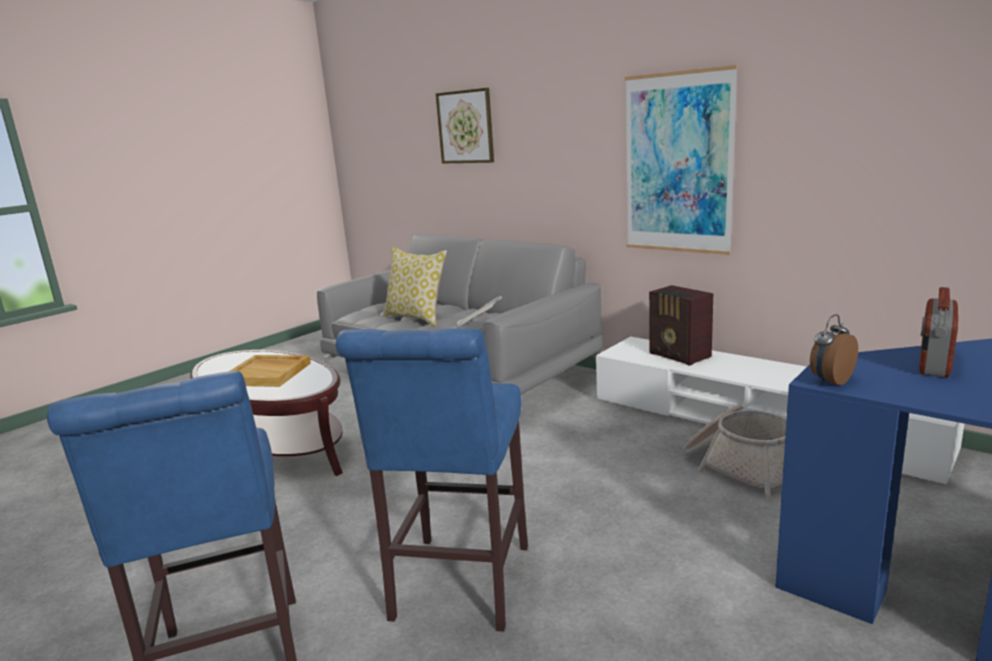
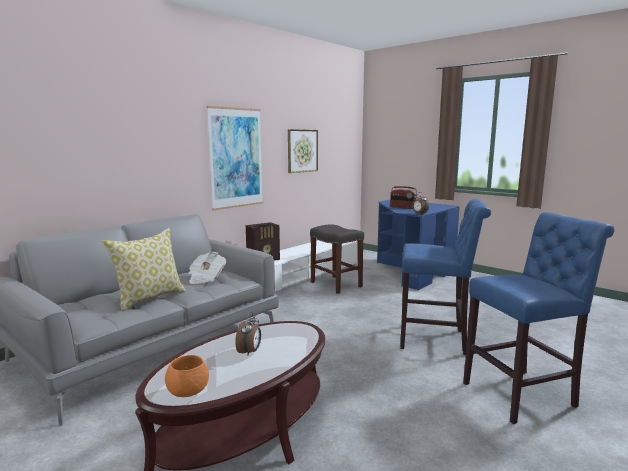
camera: 90 degrees left, 5 degrees down
(215, 364) = (188, 392): none -> orange bowl
(268, 374) = (250, 352): beige tray -> alarm clock
(465, 127) = (57, 127): picture -> picture (302, 151)
(741, 466) = (335, 284): basket -> grey stool

